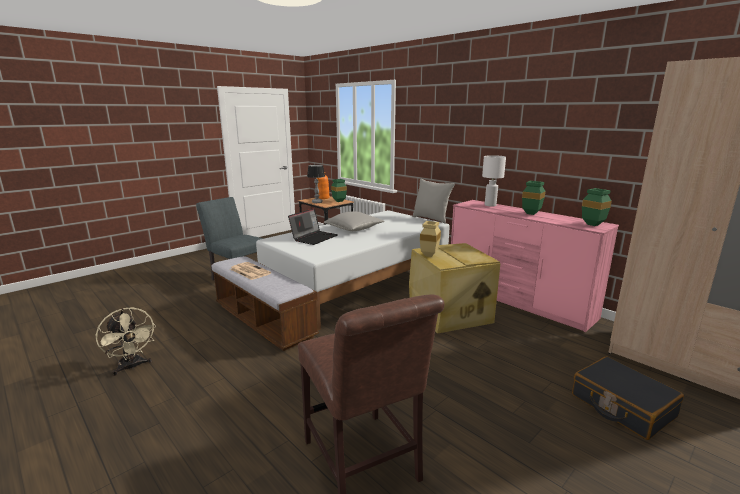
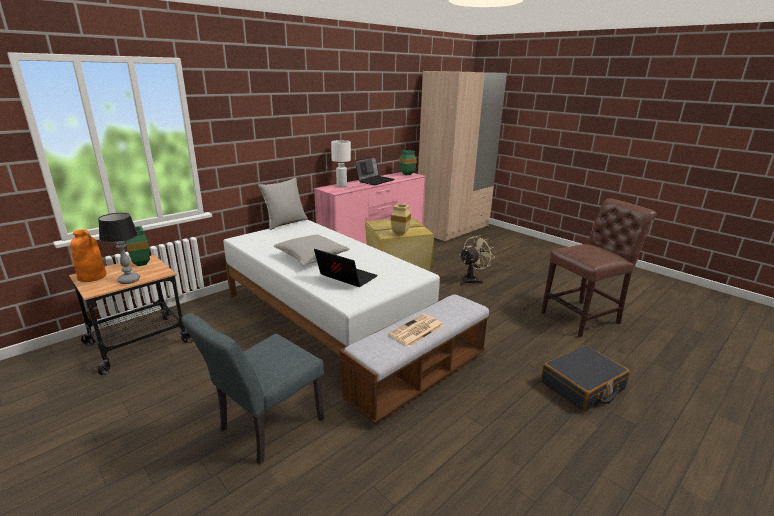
camera: 90 degrees left, 5 degrees up
(132, 367) = (549, 469): beige fan -> beige fan (472, 279)
(532, 213) = (375, 180): green vase -> laptop
(621, 406) = (495, 250): black suitcase -> black suitcase (582, 386)

